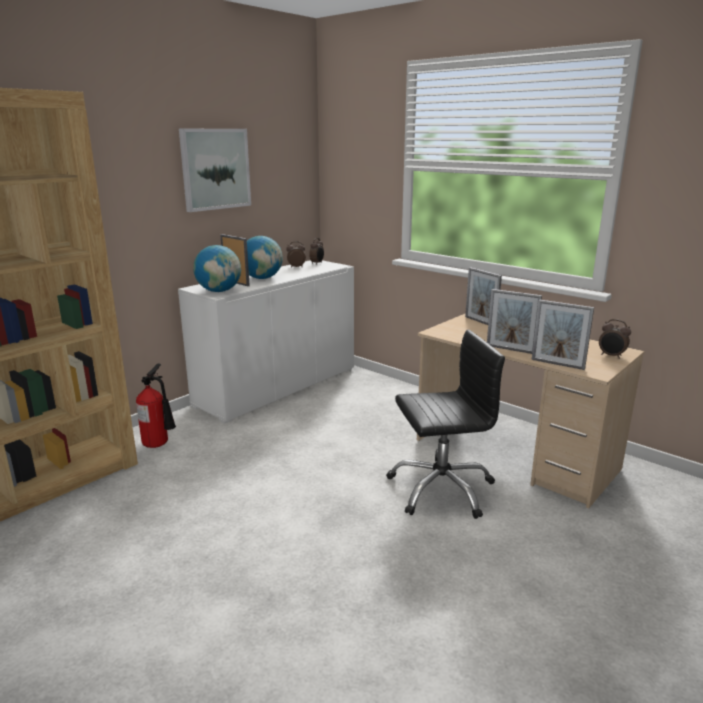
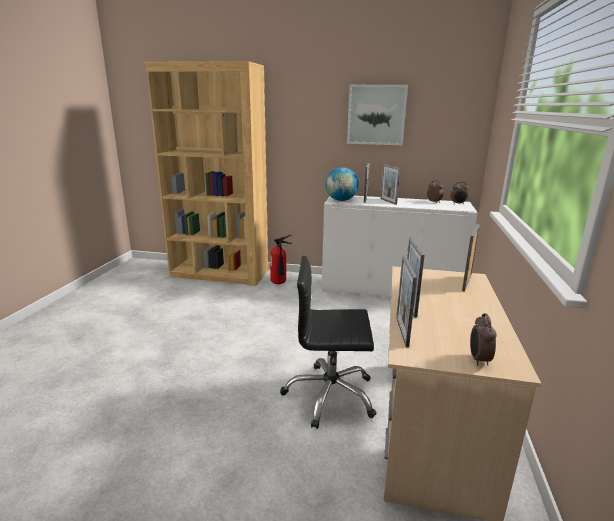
camera: 60 degrees right, 0 degrees up
(262, 278) = (388, 201): globe -> picture frame
(441, 488) = (330, 395): black office chair -> black office chair turned 135 degrees clockwise

